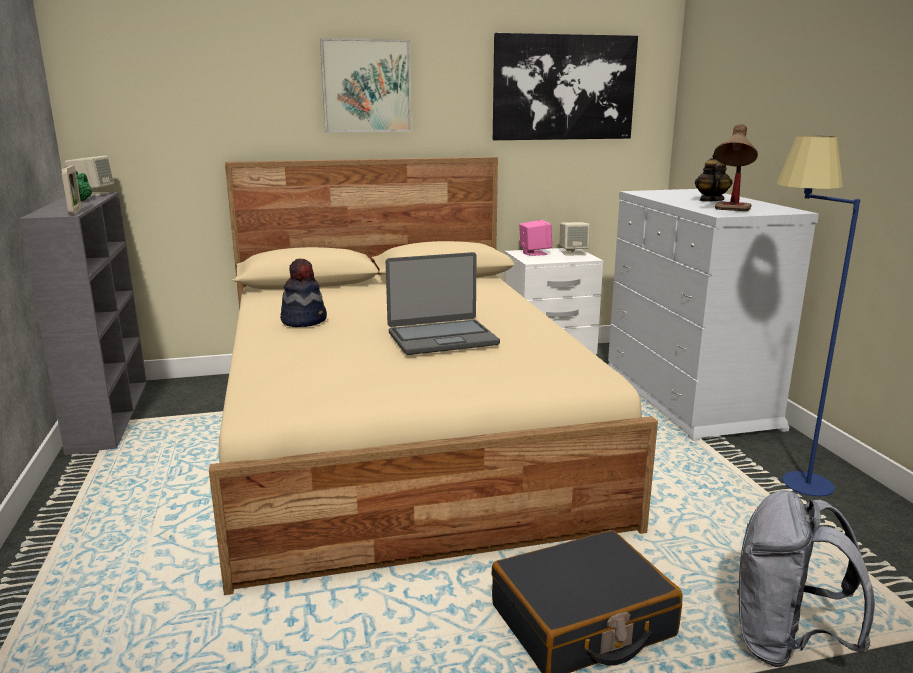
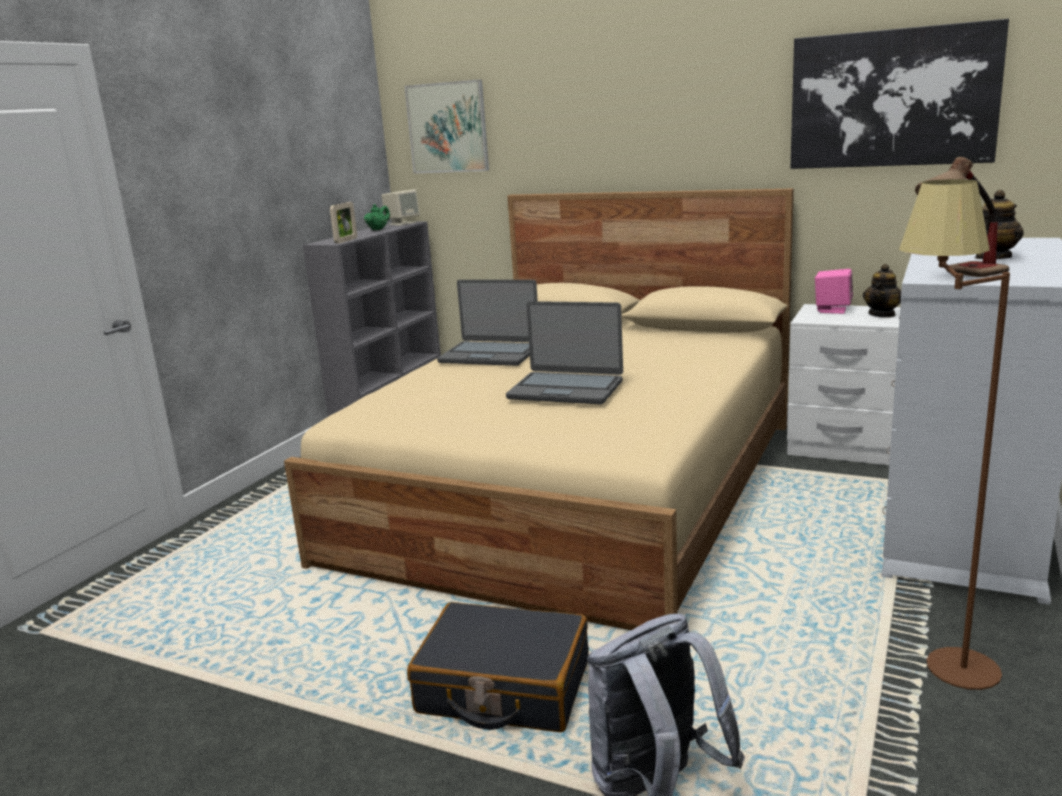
camera: 40 degrees right, 0 degrees up
(304, 320) = (490, 355): hat -> laptop
(366, 86) = (645, 112): picture -> picture (447, 127)
(573, 253) = (882, 314): beige speaker -> teapot
(784, 481) = (932, 655): blue floor lamp -> brown floor lamp

